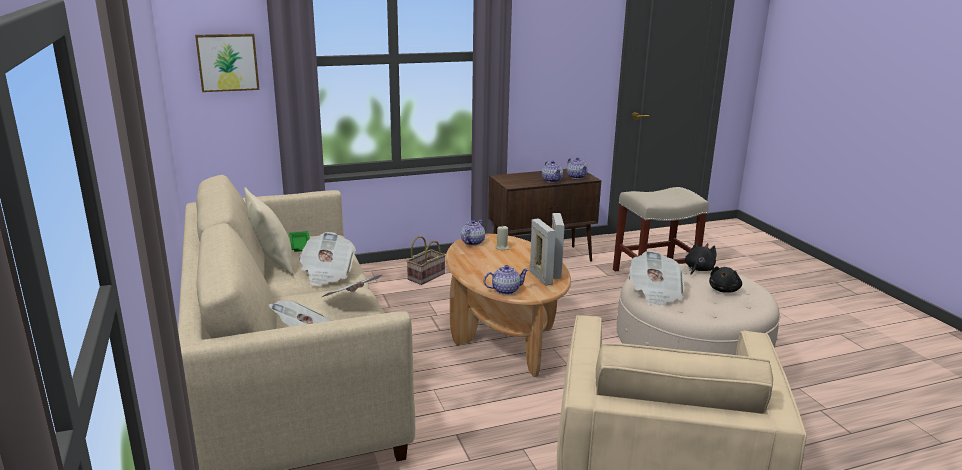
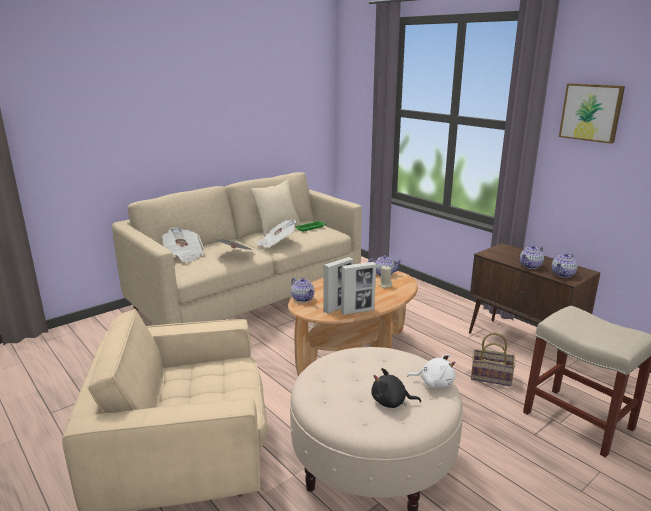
camera: 70 degrees right, 0 degrees up
(227, 62) = (361, 107): picture -> picture (591, 112)
(426, 276) = (423, 303): basket -> basket (492, 377)
(655, 293) = (347, 361): newspaper -> none
(698, 269) = (434, 383): black plush toy -> white plush toy

